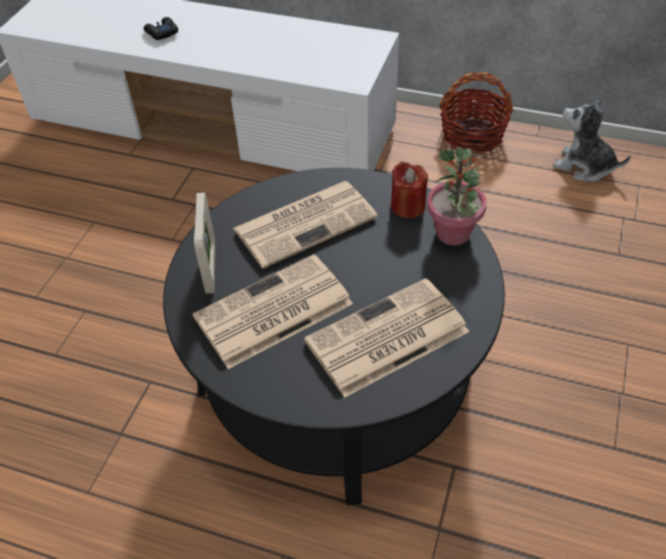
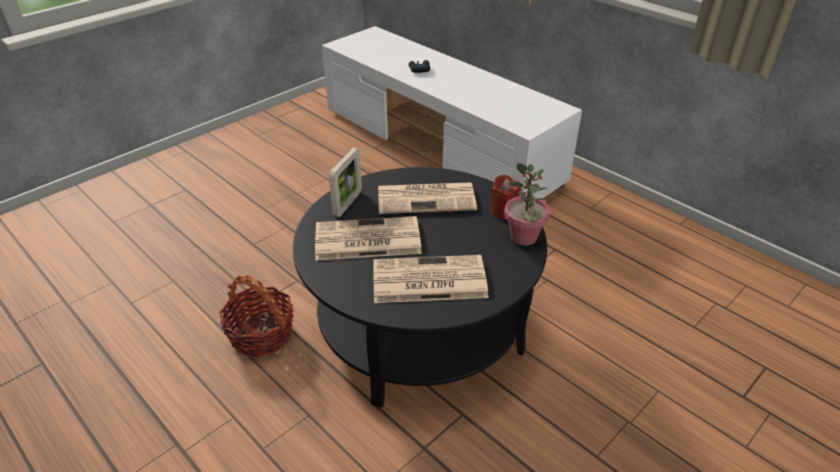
camera: 25 degrees right, 10 degrees down
(472, 135) = (625, 208): basket -> basket (261, 334)
(583, 167) = (705, 257): plush toy -> none

